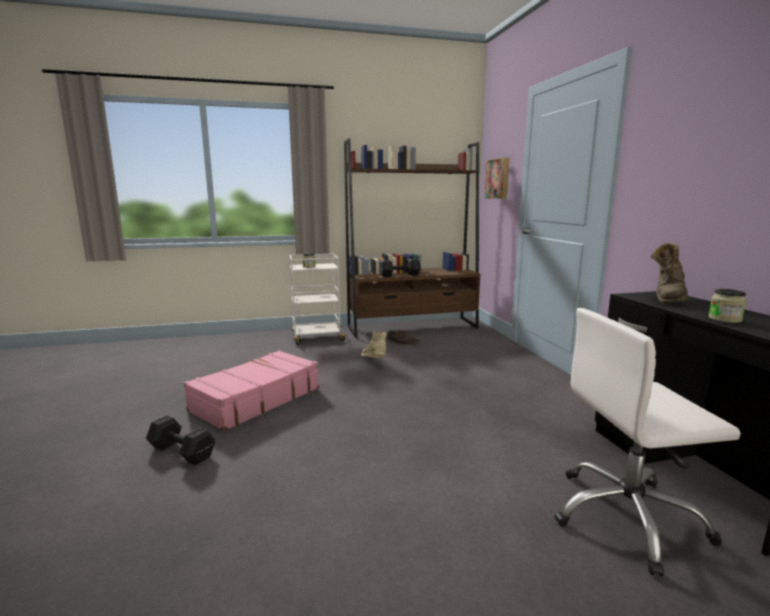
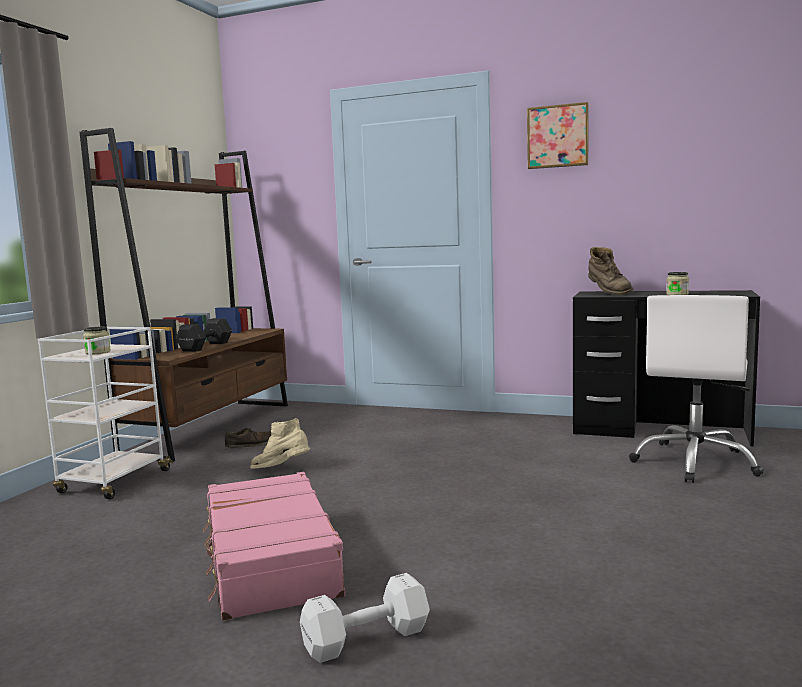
camera: 55 degrees left, 5 degrees down
(181, 451) = (363, 639): black dumbbell -> white dumbbell
(498, 178) = (280, 200): picture -> picture (558, 136)

